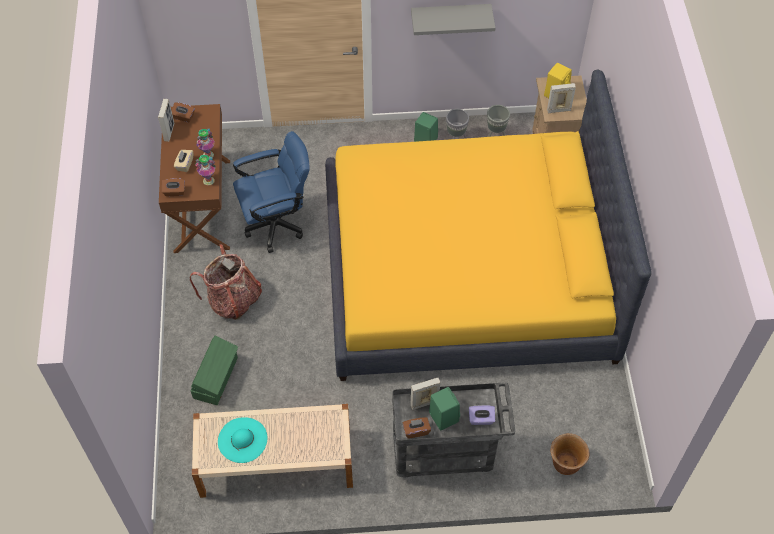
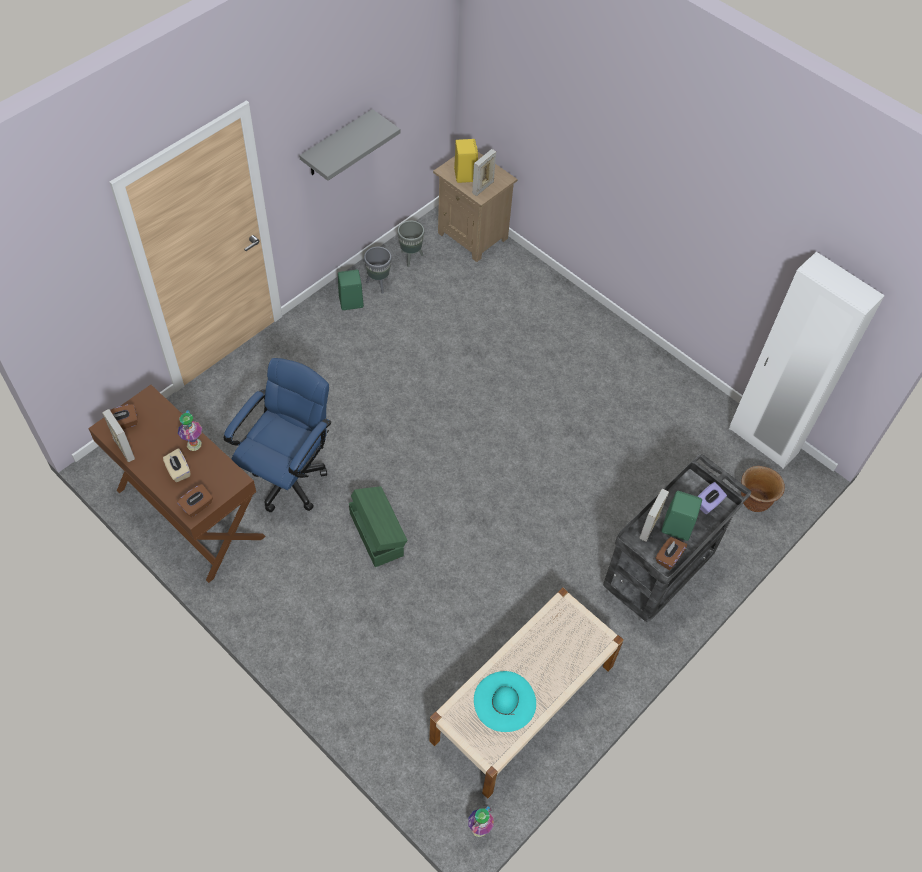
camera: 45 degrees left, 0 degrees up
(208, 180) = (222, 469): vase -> vase (479, 828)
(216, 377) = (383, 670): green storage box -> green storage box (377, 533)
(233, 300) = (321, 583): backpack -> none
(467, 272) = (511, 397): yellow bed -> none
(618, 430) = (762, 441): none -> white wardrobe

